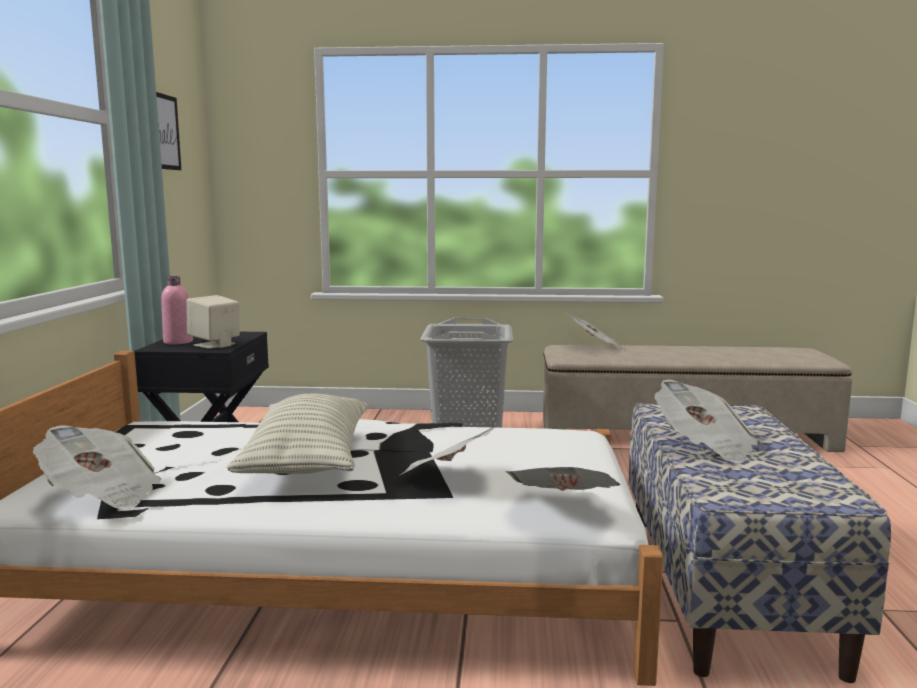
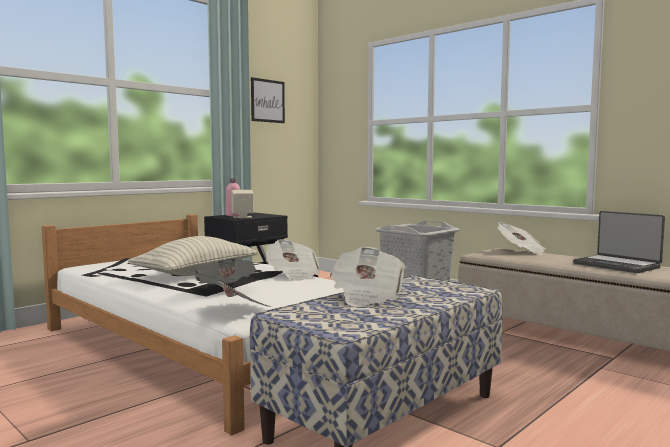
camera: 40 degrees right, 5 degrees down
(102, 494) = (100, 268): newspaper -> newspaper (293, 275)
(715, 352) = (617, 265): none -> laptop

